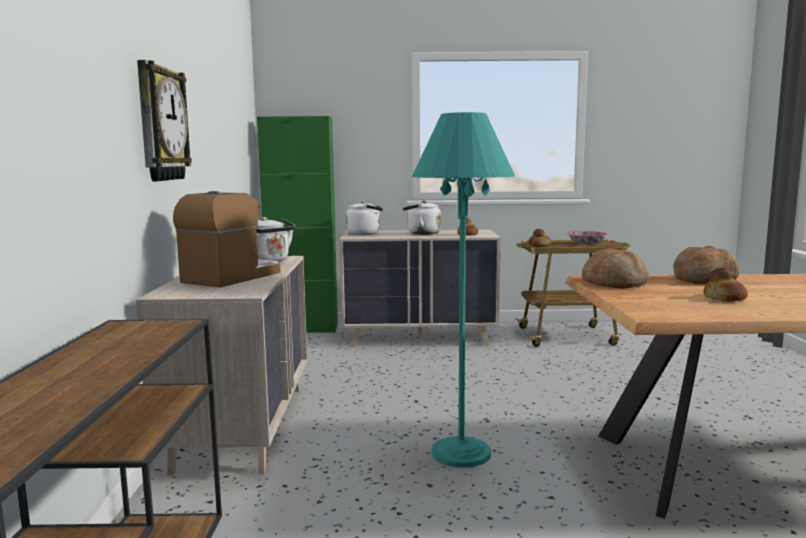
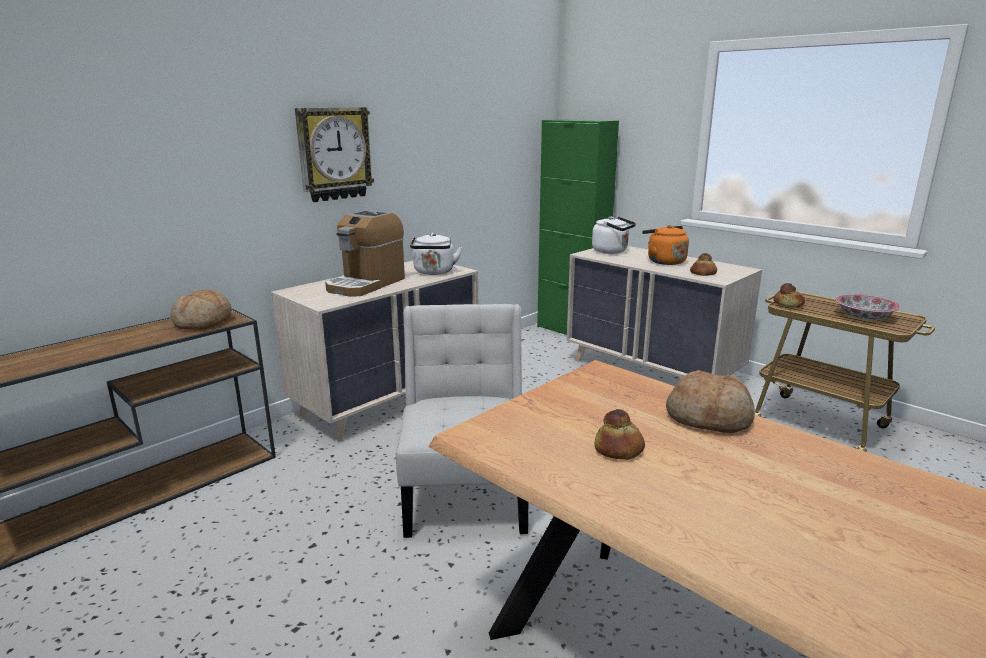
camera: 45 degrees right, 10 degrees up
(232, 277) = (366, 284): coffee machine -> coffee machine turned 135 degrees clockwise
(421, 233) = (664, 261): white kettle -> orange kettle
(460, 453) = (466, 492): turquoise floor lamp -> white chair
(614, 283) = (592, 385): bread -> bread (203, 322)

